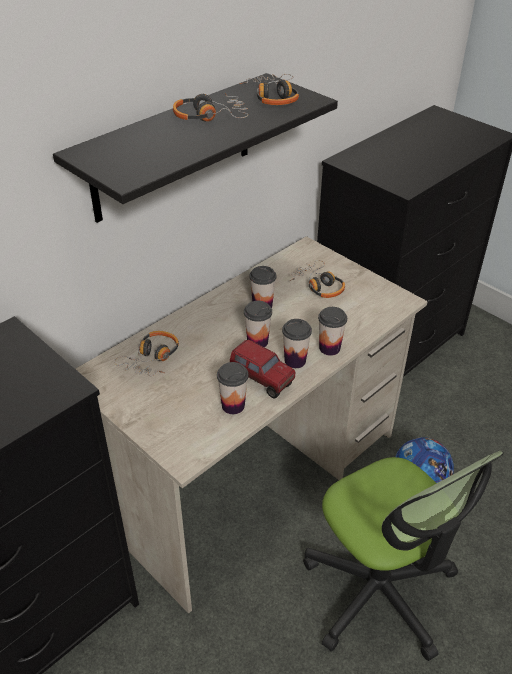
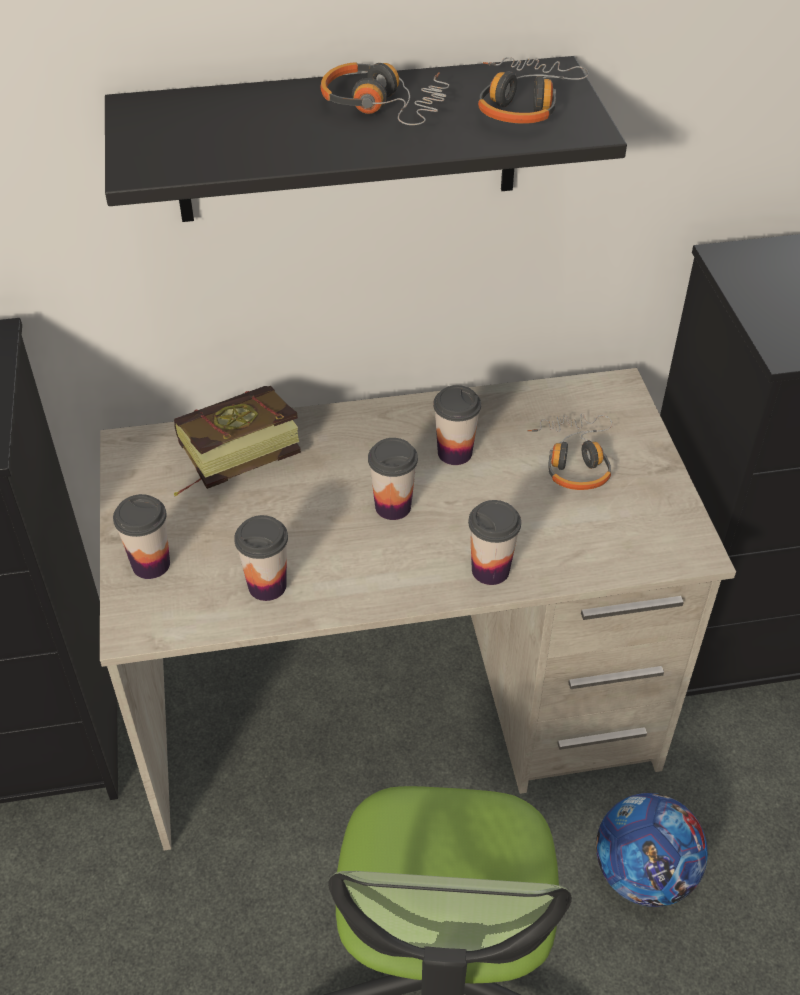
camera: 35 degrees right, 5 degrees up
(152, 359) = (228, 461): headphones -> book
(262, 380) = (342, 569): toy truck -> none
(295, 361) = (419, 563): cup -> cup (151, 564)

